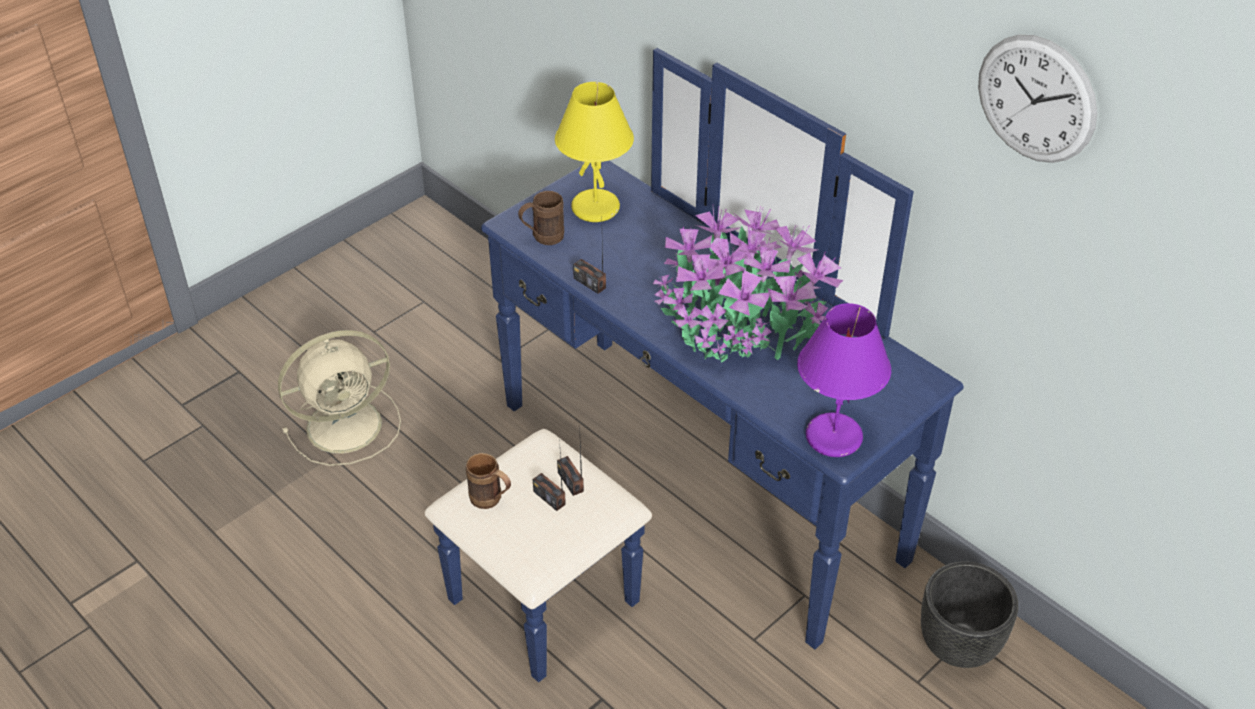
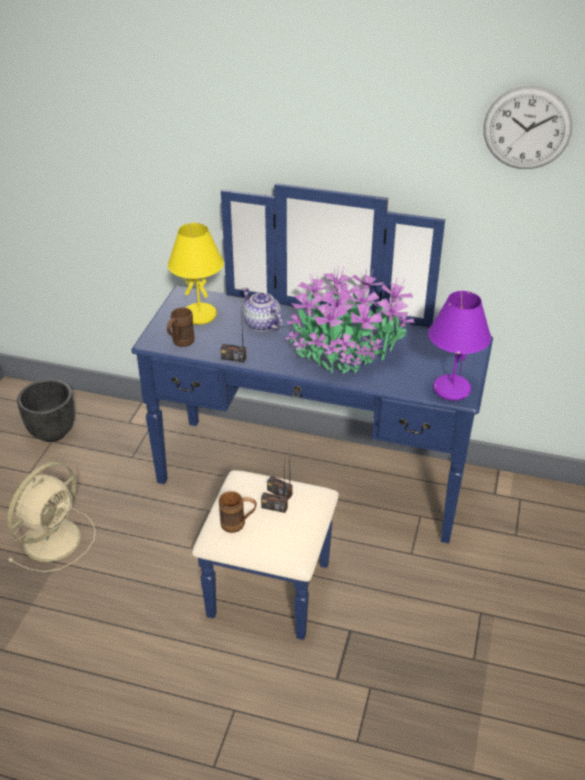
camera: 30 degrees left, 5 degrees down
(662, 249) = (262, 324): none -> teapot
(958, 646) = (521, 506): black planter -> black planter (52, 432)

